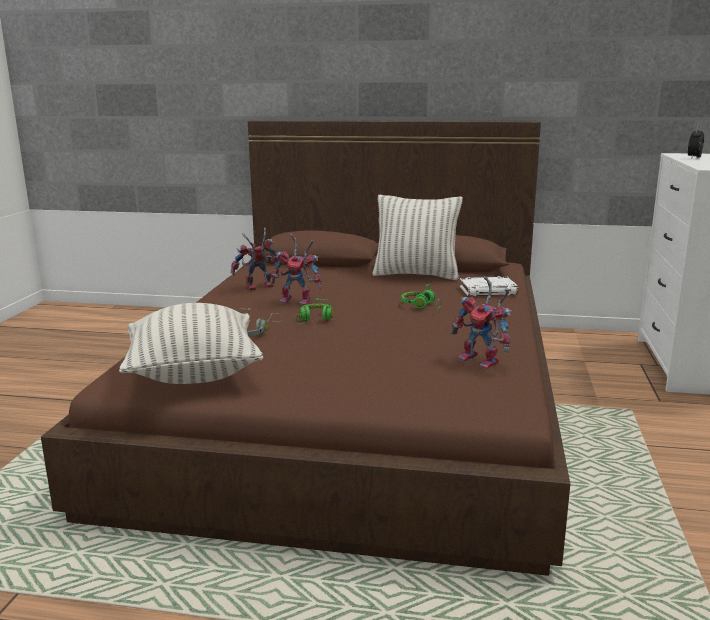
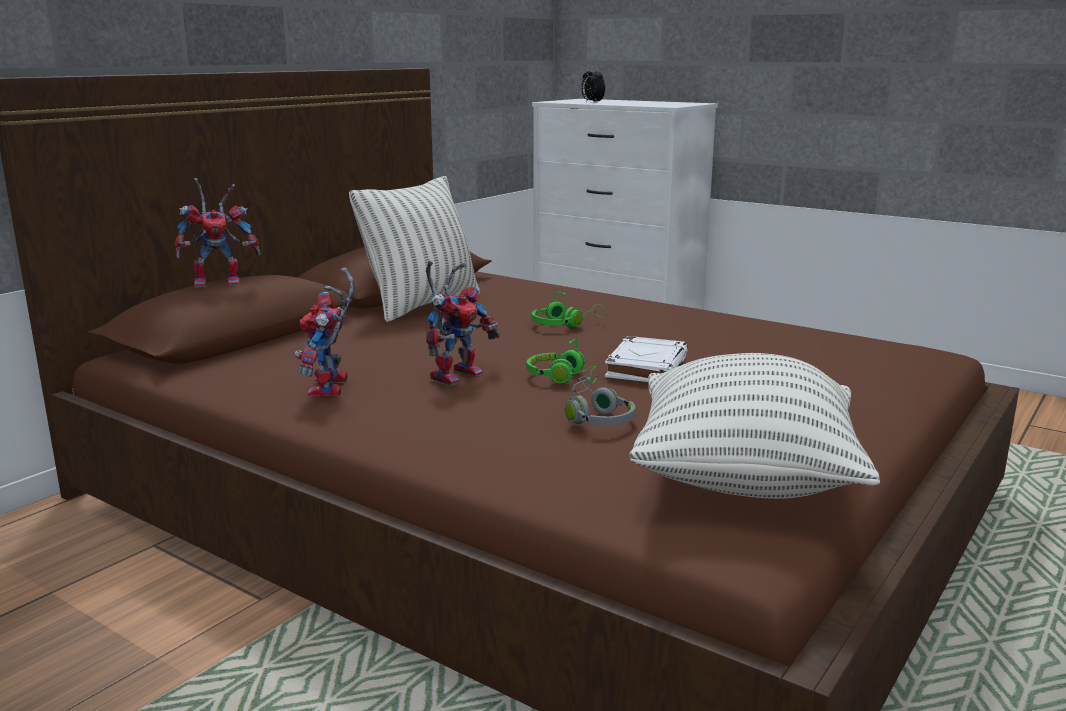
camera: 65 degrees left, 0 degrees up
(483, 361) = (787, 337): toy robot -> toy robot (221, 282)
(488, 291) = (542, 292): white book -> white book (646, 367)

